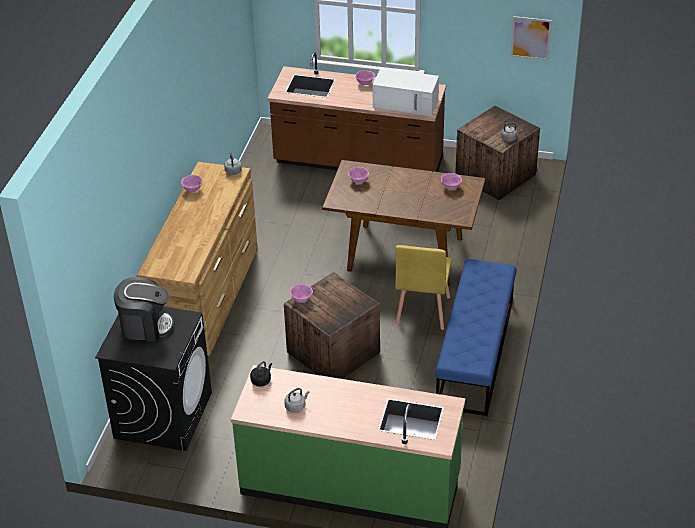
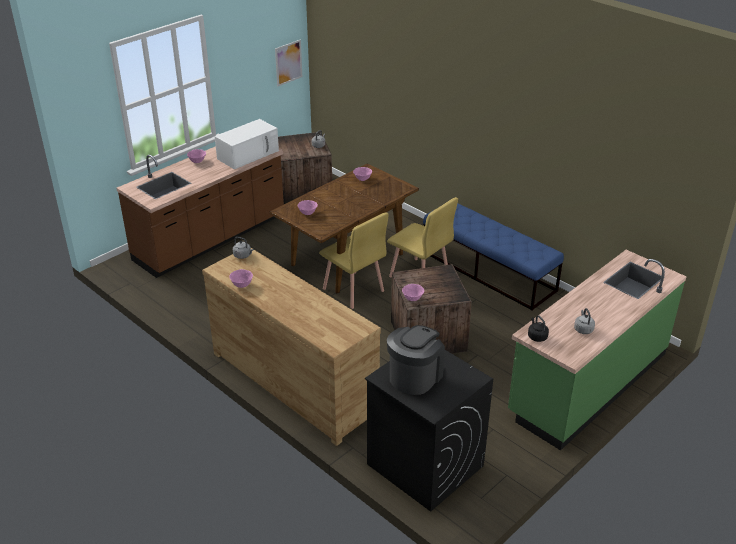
camera: 60 degrees left, 5 degrees down
(361, 278) = (353, 290): none -> yellow chair

